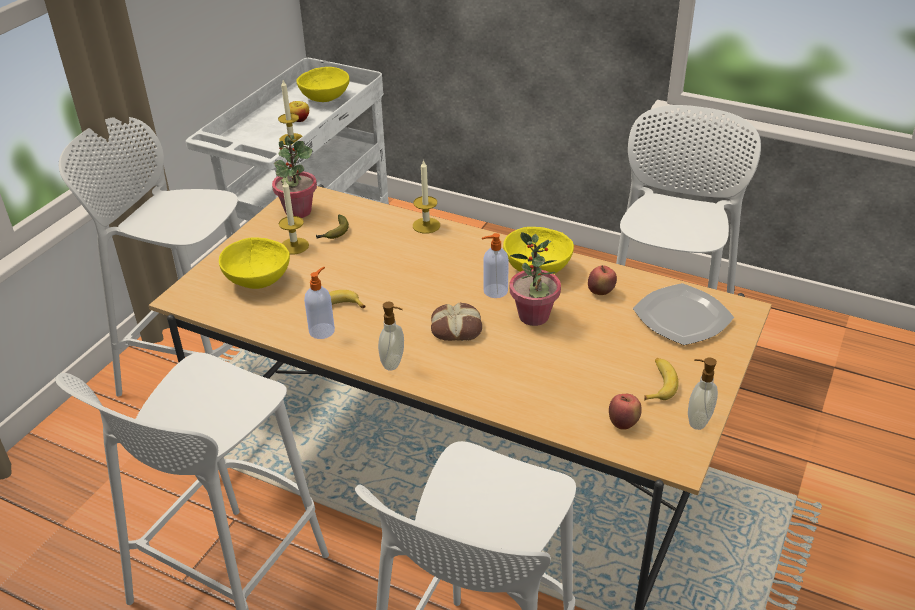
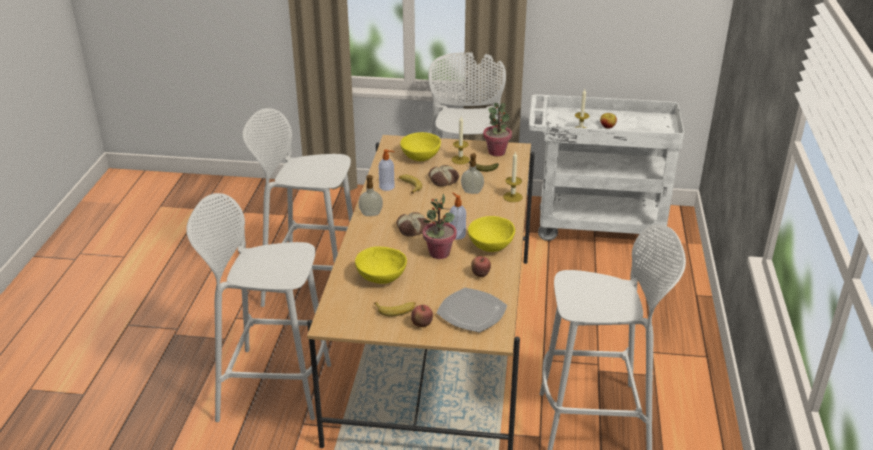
camera: 70 degrees right, 5 degrees down
(324, 98) = (645, 128): yellow bowl -> yellow bowl (380, 277)
(339, 272) = (444, 179): none -> bread
(623, 423) = (353, 300): apple -> apple (422, 325)
(697, 420) = (367, 329): soap dispenser -> soap dispenser (472, 191)

